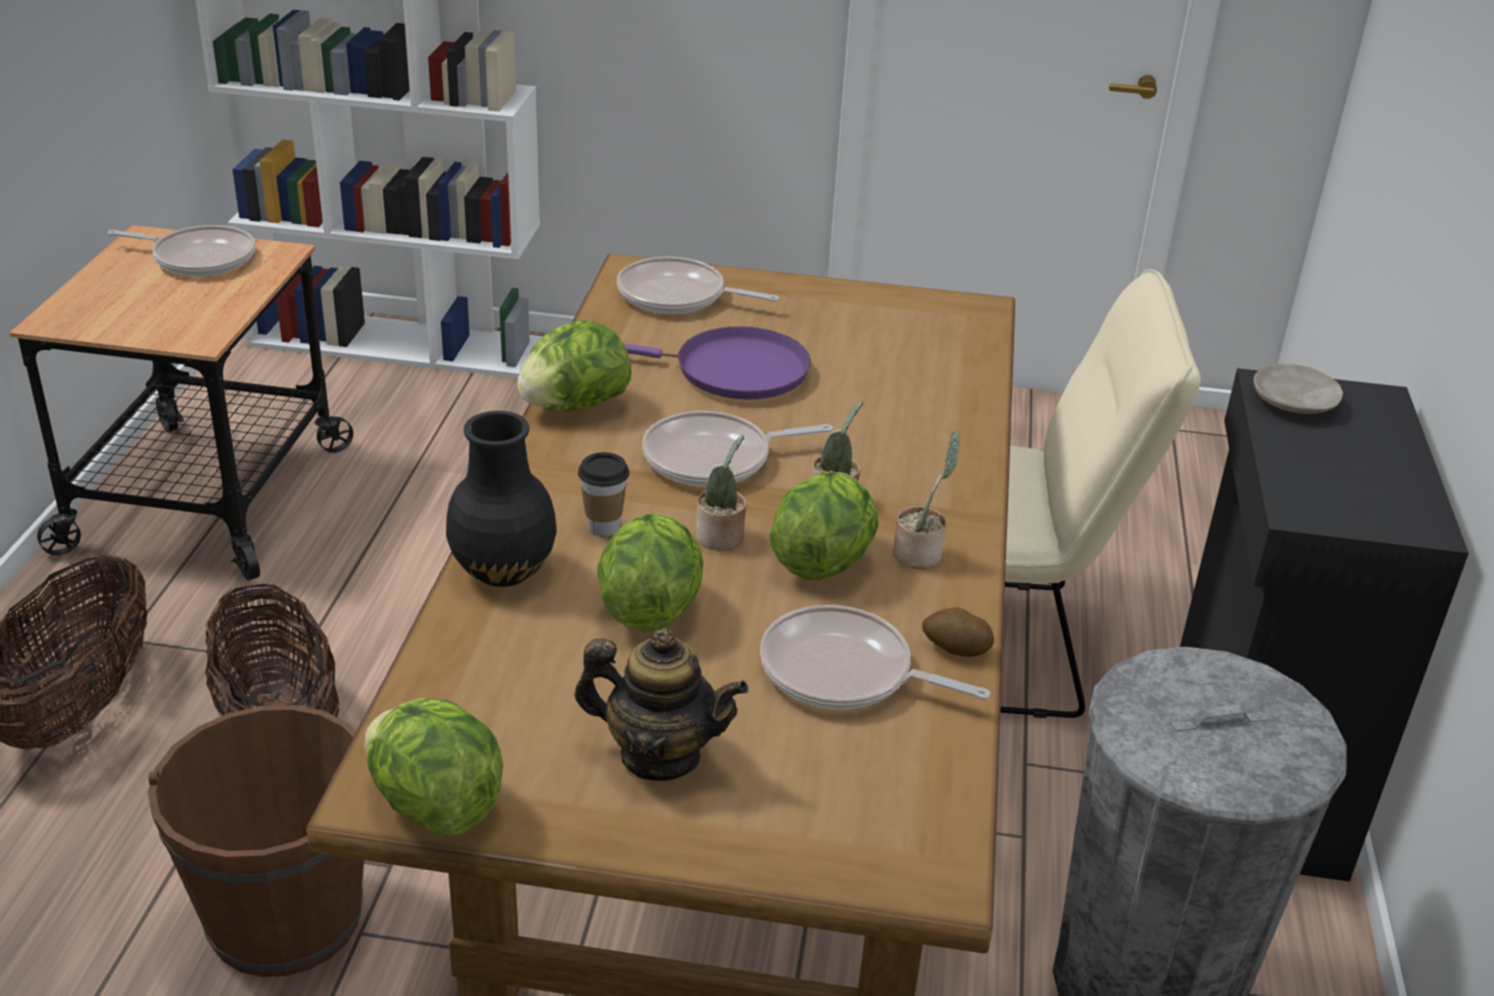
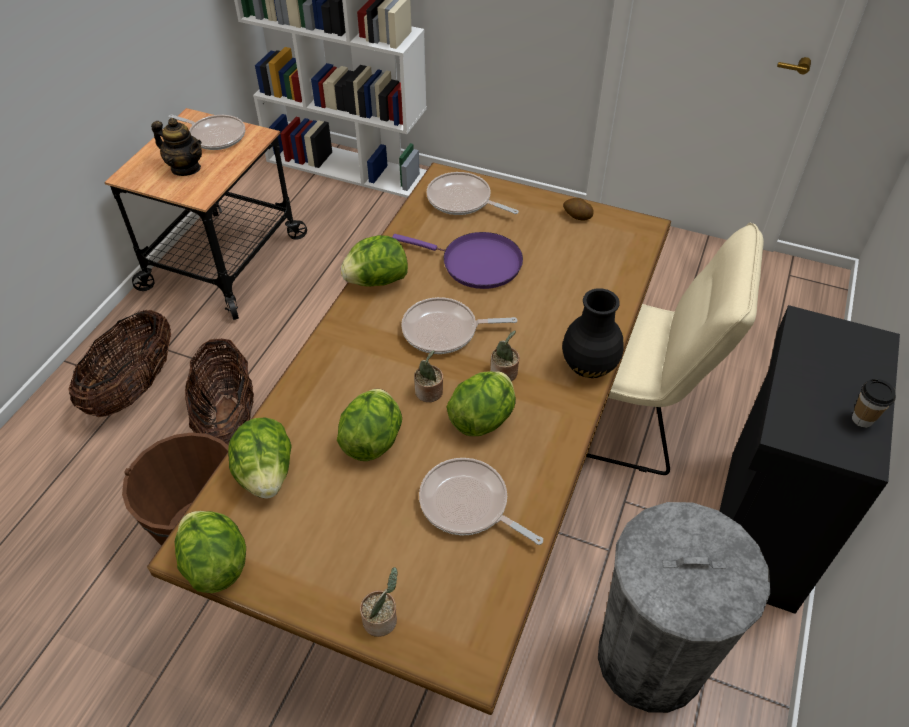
camera: 15 degrees right, 15 degrees up
(480, 673) = (266, 474): none -> lettuce
(505, 570) = (301, 401): black vase -> black vase (590, 366)
(604, 527) = (365, 375): cup -> cup (862, 419)
(659, 755) = (345, 549): teapot -> teapot (186, 168)
(920, 553) = (542, 420): potted plant -> potted plant (382, 619)
(955, 649) = (539, 497): potato -> potato (577, 216)
(1293, 402) = (815, 339): beige plate -> none

